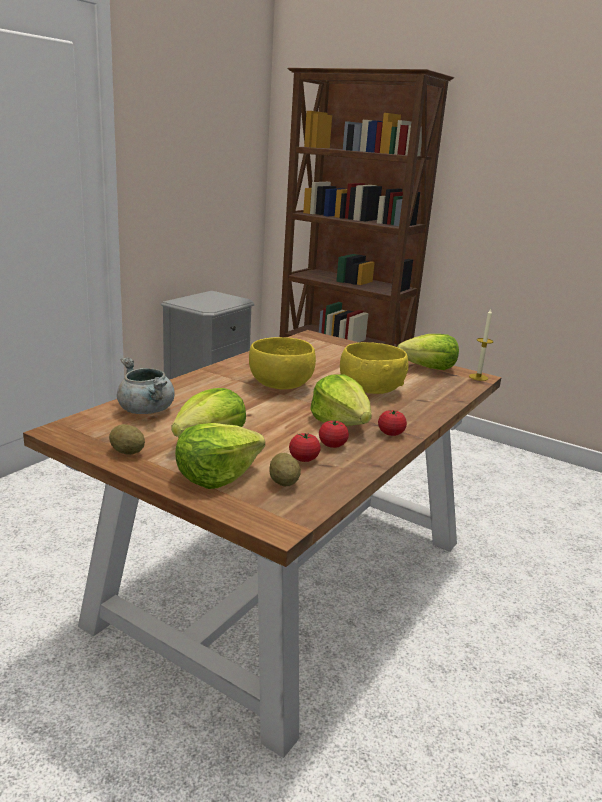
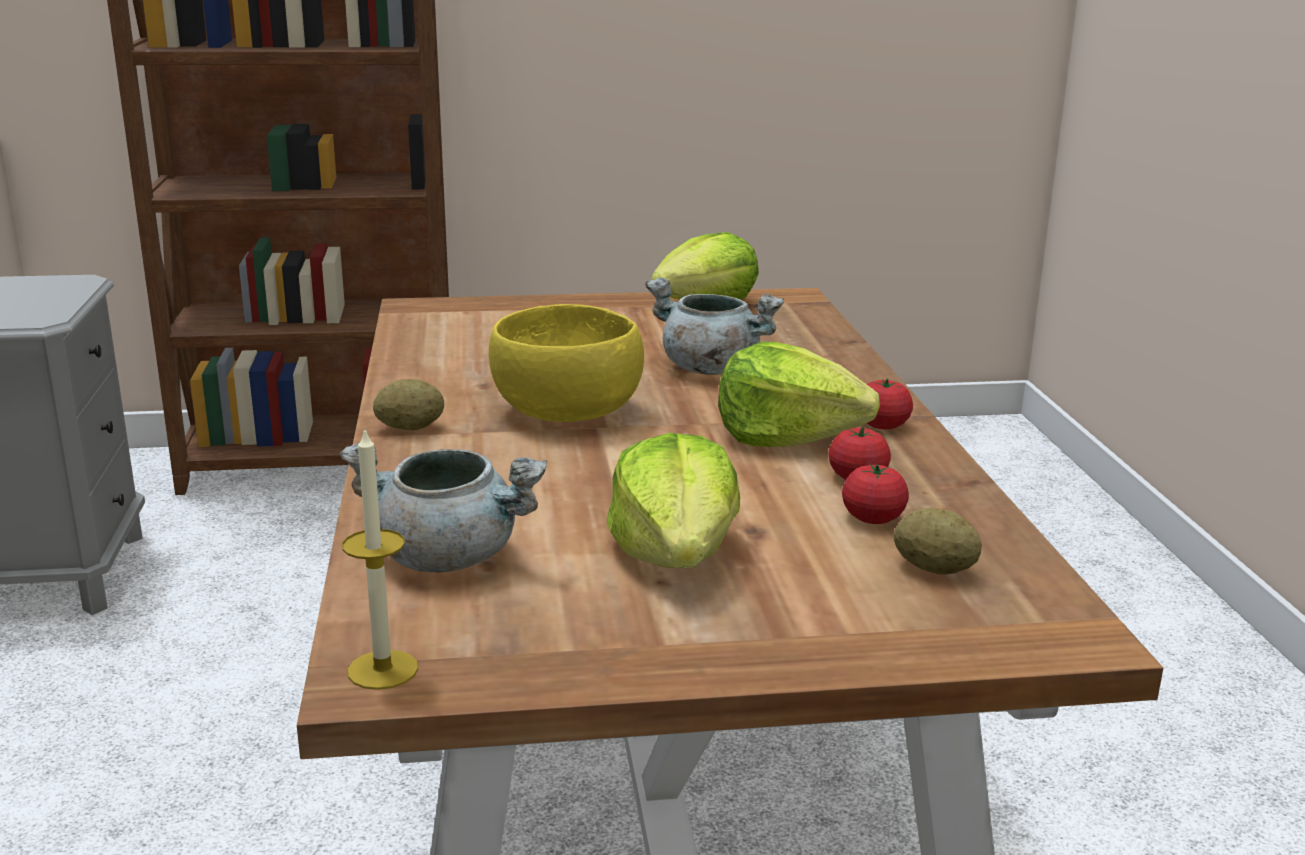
camera: 40 degrees left, 0 degrees up
(127, 452) = (602, 649): potato -> potato (410, 428)
(216, 475) = (828, 609): lettuce -> none
(370, 390) = (709, 369): yellow bowl -> grey cooking pot
(478, 377) = (795, 297): candle -> candle (383, 670)

